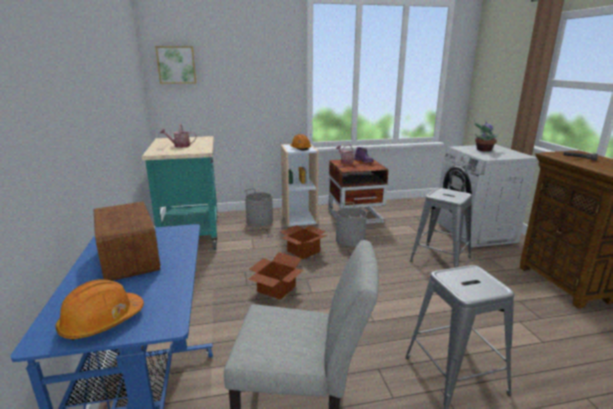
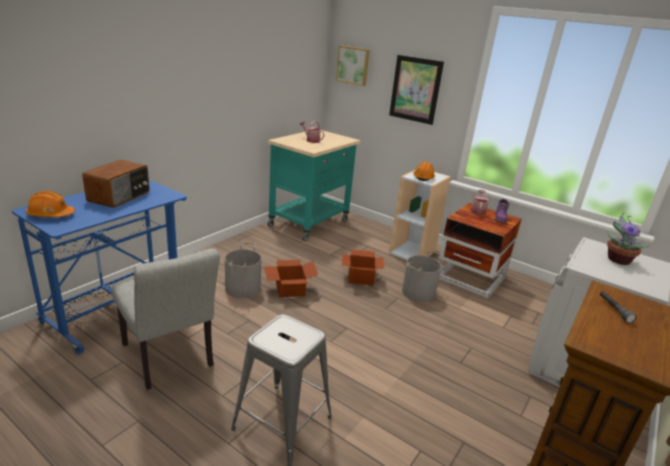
camera: 45 degrees right, 5 degrees up
(252, 77) = (415, 89): none -> picture
(260, 221) = (376, 237): grey bucket -> grey bucket (243, 288)
(440, 259) = (467, 359): grey stool -> none

